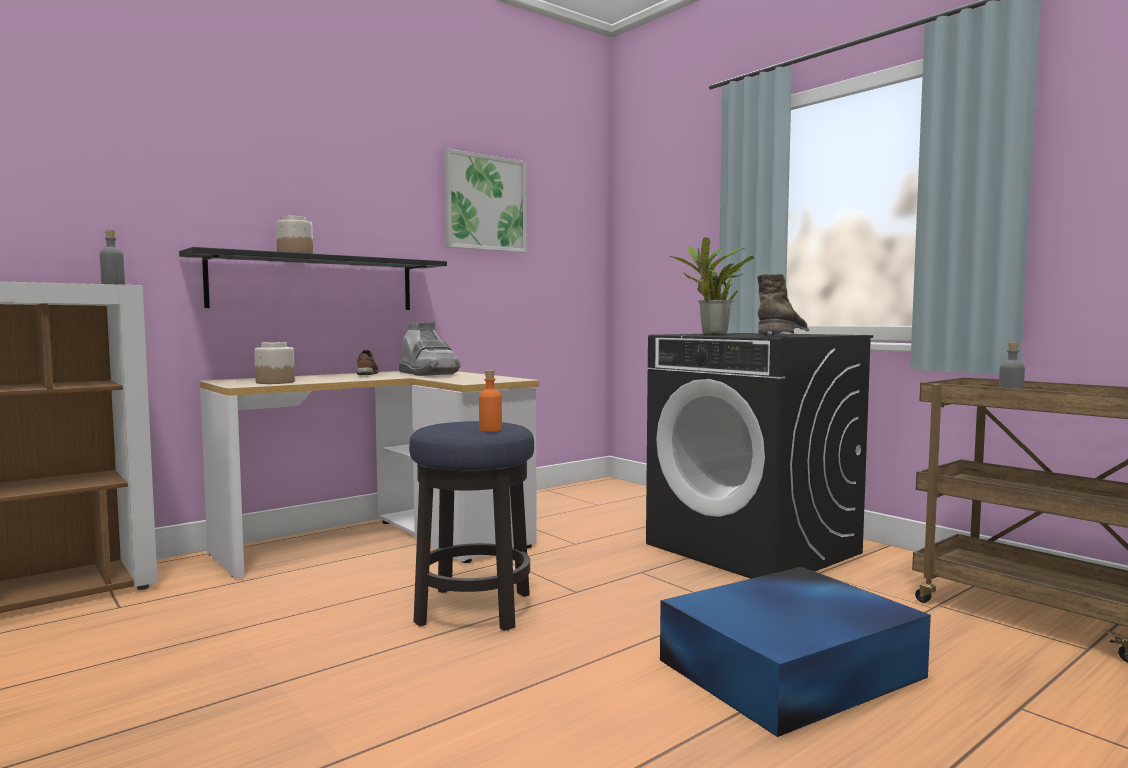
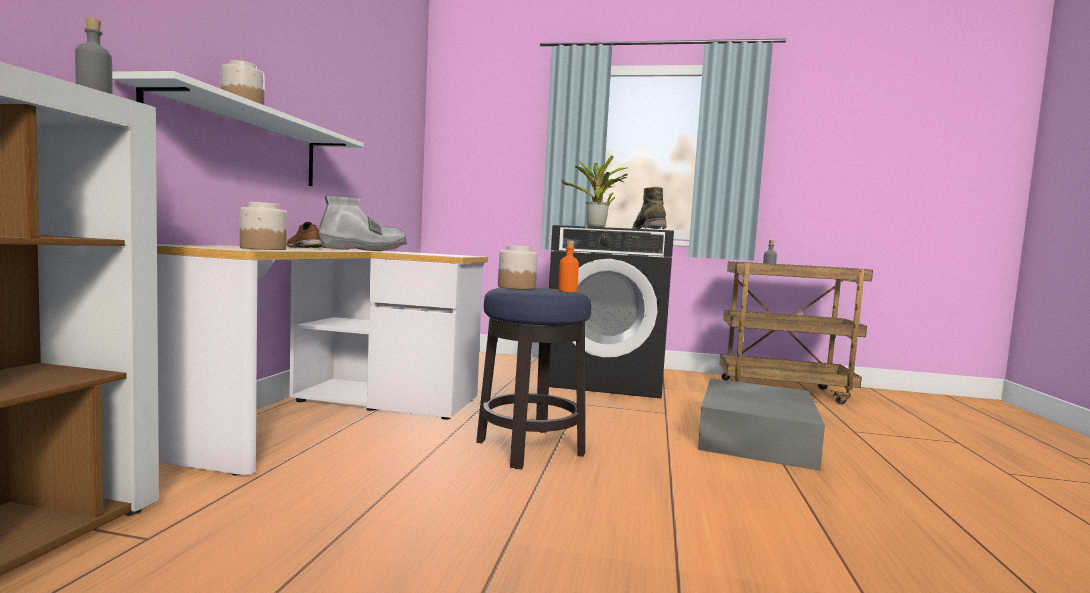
camera: 40 degrees left, 0 degrees up
(315, 283) = (241, 144): black shelf -> white shelf
(429, 374) = (362, 250): grey boot -> grey boot turned 45 degrees counterclockwise
(457, 423) = (516, 287): none -> jar
(485, 203) = (361, 95): picture -> none
(794, 668) = (756, 437): blue storage box -> grey storage box

